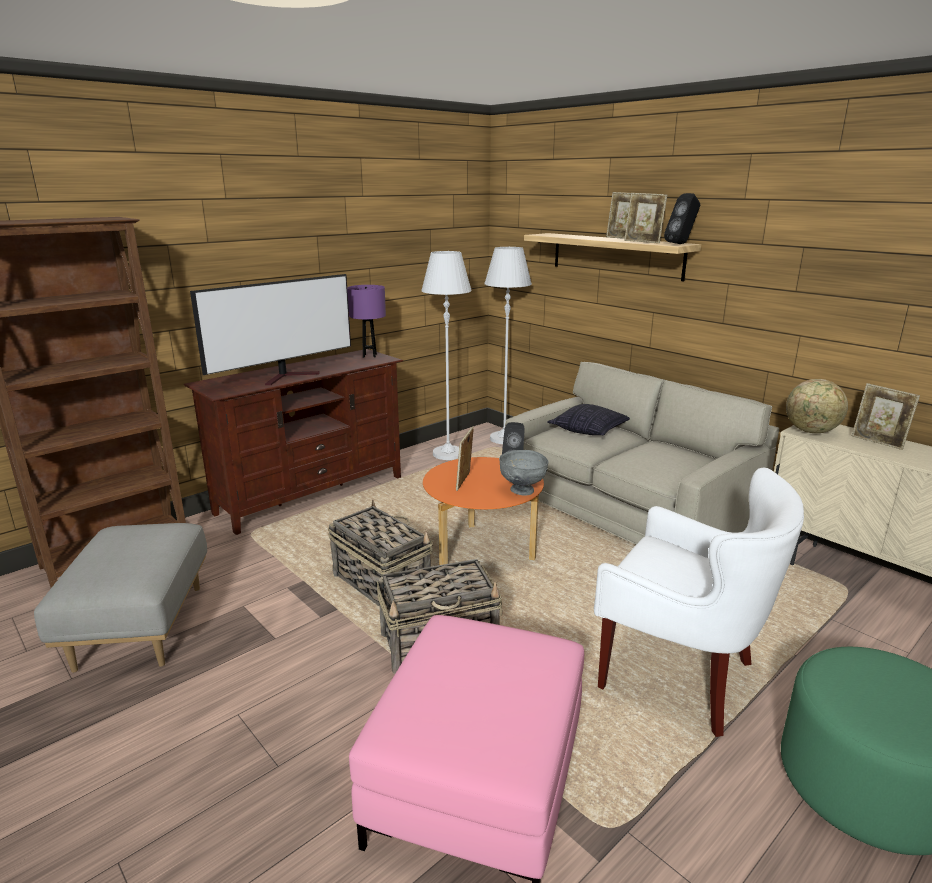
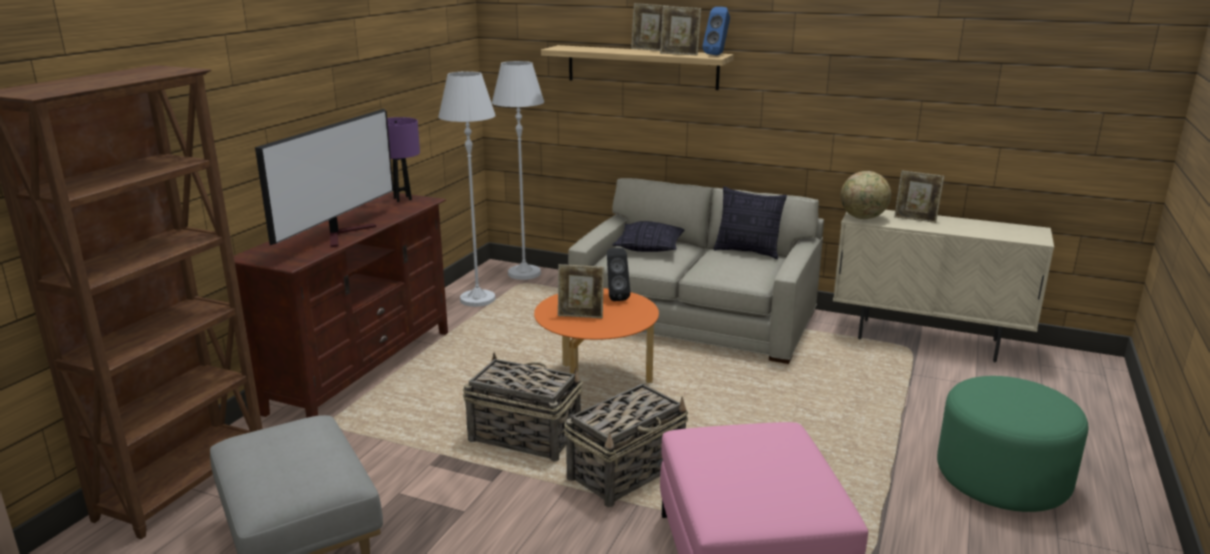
camera: 25 degrees left, 0 degrees up
(464, 482) = (581, 316): picture frame -> picture frame turned 75 degrees counterclockwise
(522, 491) = (642, 314): grey bowl -> none
(680, 677) = (838, 444): white armchair -> none
(681, 244) = (717, 55): black speaker -> blue speaker
(685, 449) = (747, 252): none -> pillow

